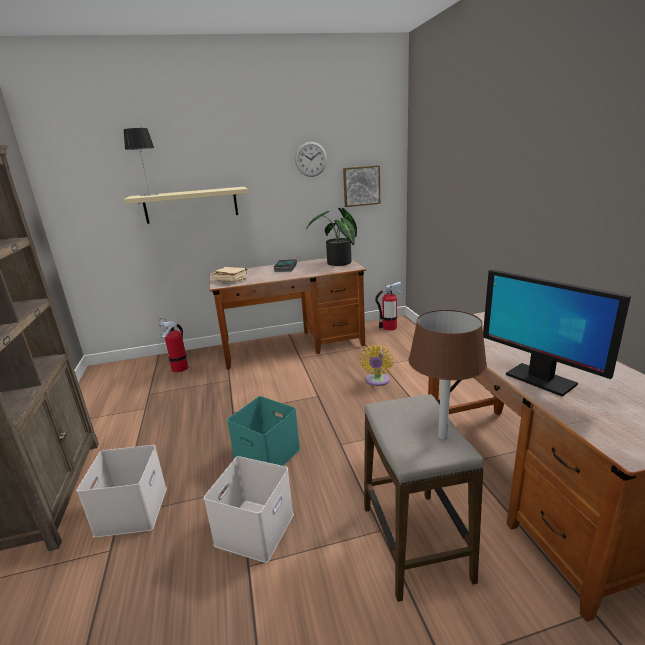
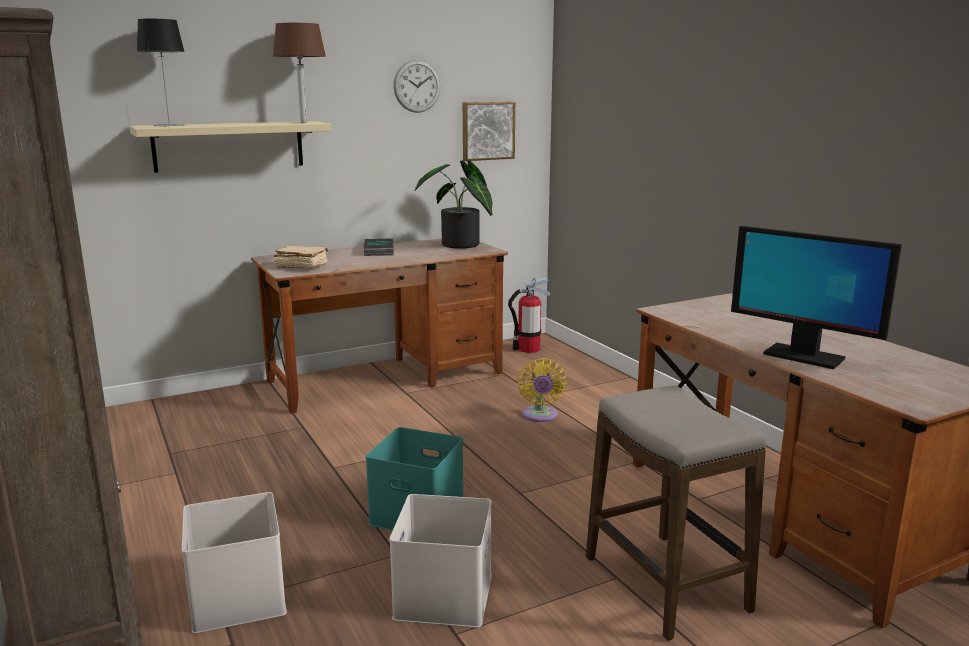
camera: 15 degrees left, 5 degrees down
(180, 368) = (205, 416): fire extinguisher -> none
(442, 437) = (712, 420): brown table lamp -> brown table lamp (303, 122)

